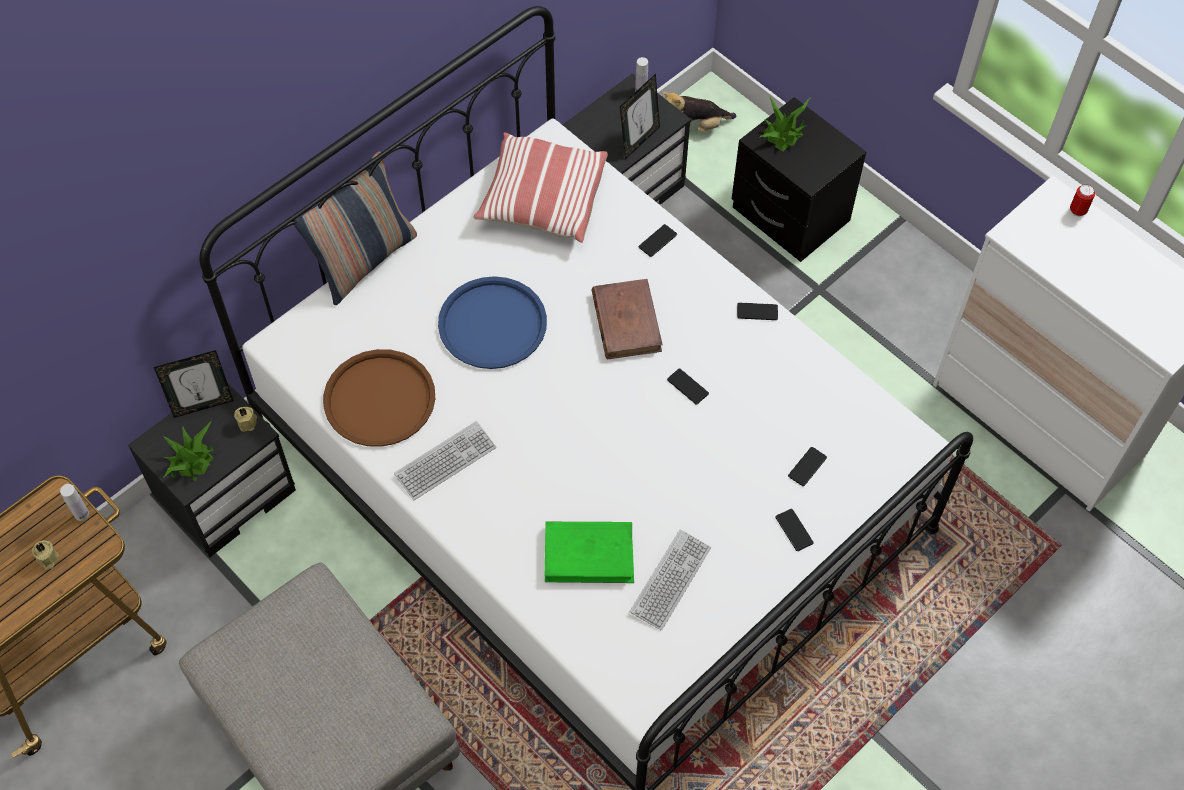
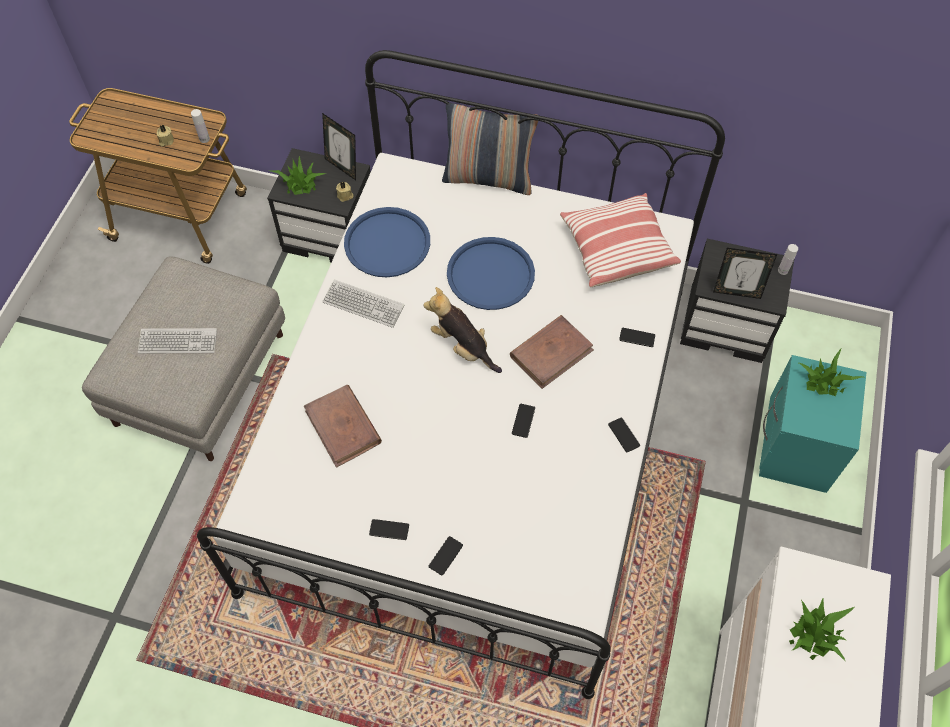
camera: 60 degrees right, 0 degrees up
(379, 399) = (387, 243): brown tray -> blue tray
(589, 554) = (343, 427): green book -> brown book
(670, 580) = (352, 490): keyboard -> keyboard (178, 342)
(693, 129) = (817, 343): plush toy -> plush toy (463, 347)
(788, 216) = (794, 447): black nightstand -> turquoise nightstand
(807, 467) = (508, 538): phone -> phone (389, 530)
(1075, 258) = (813, 634): none -> potted plant
(1077, 210) = (868, 614): can -> none

